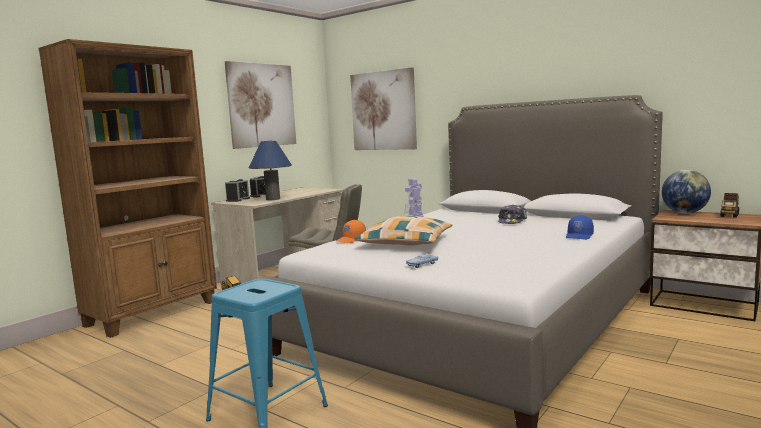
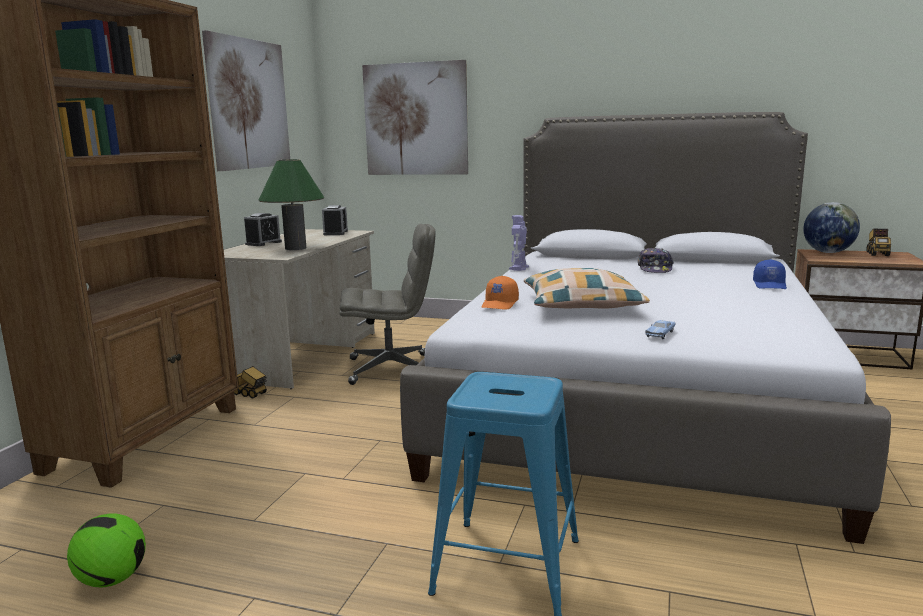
camera: 20 degrees left, 5 degrees up
(64, 384) = (112, 579): none -> football
(238, 200) = (236, 250): alarm clock -> alarm clock (335, 233)
(273, 199) = (295, 248): blue table lamp -> green table lamp

